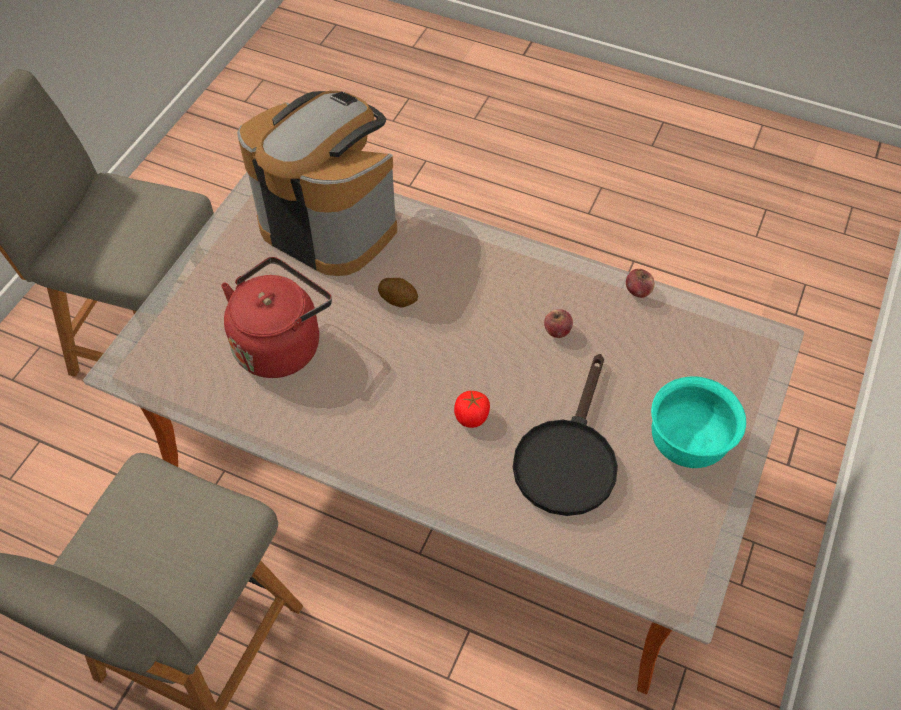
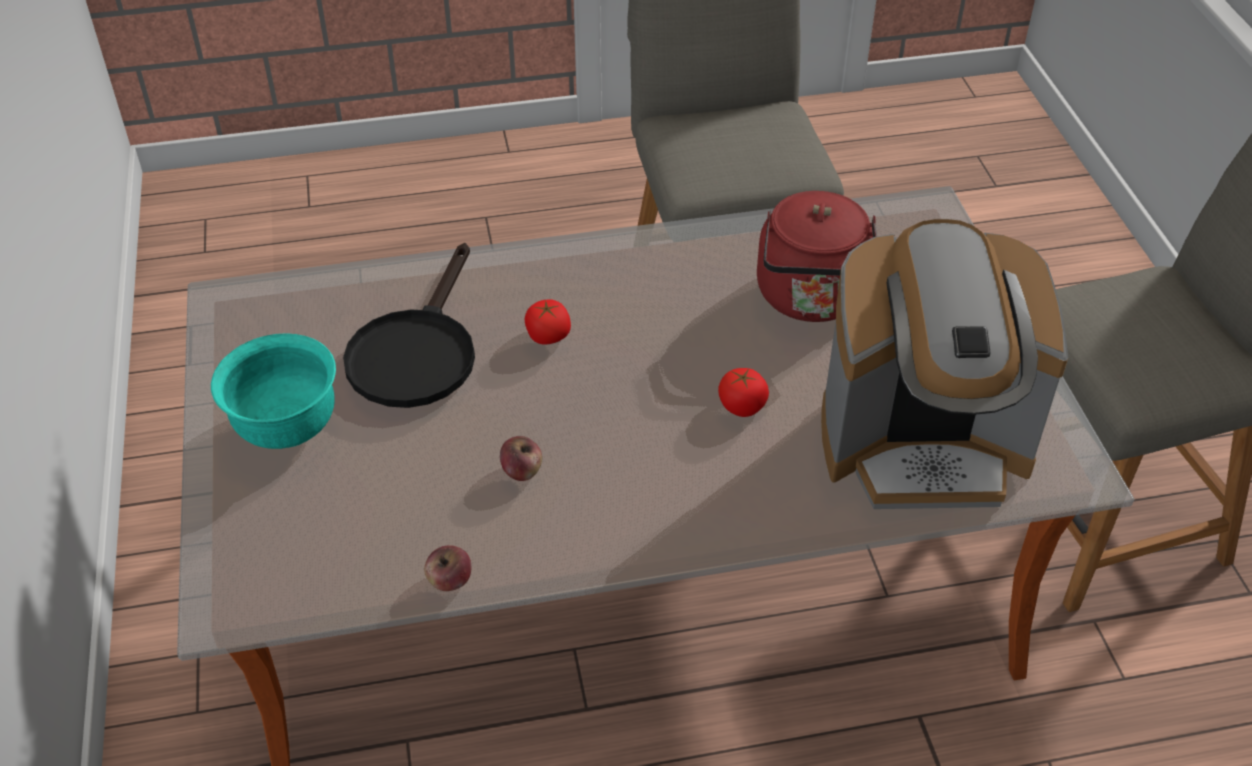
camera: 145 degrees right, 10 degrees down
(398, 299) = (742, 406): potato -> tomato
(567, 457) = (417, 351): black frying pan -> black frying pan turned 150 degrees counterclockwise

